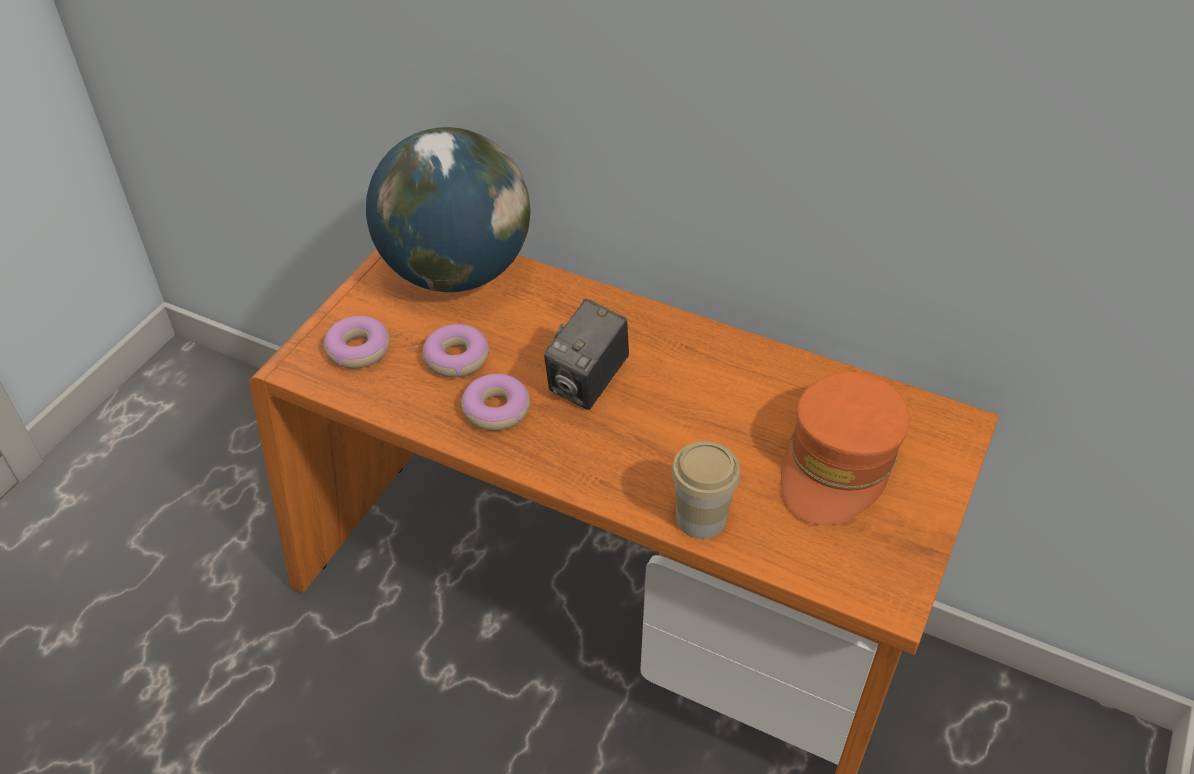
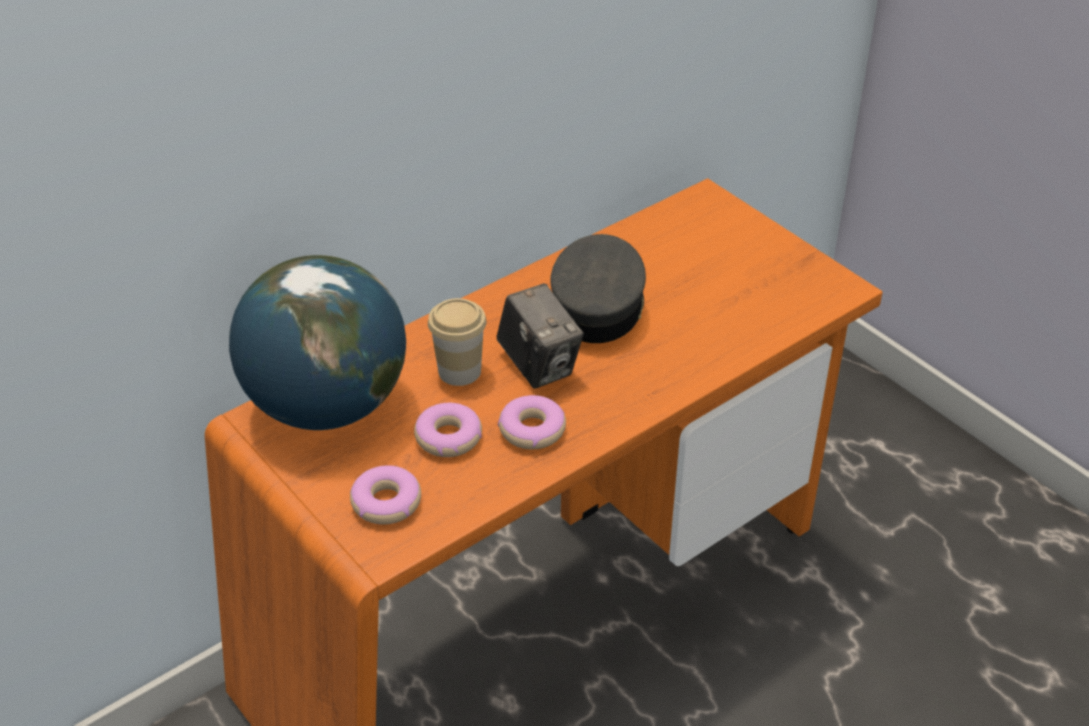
camera: 65 degrees left, 5 degrees down
(700, 518) = (723, 351): cup -> cup (459, 371)
(705, 396) = (598, 305): none -> grey cap
(838, 463) = (709, 265): orange cap -> none

